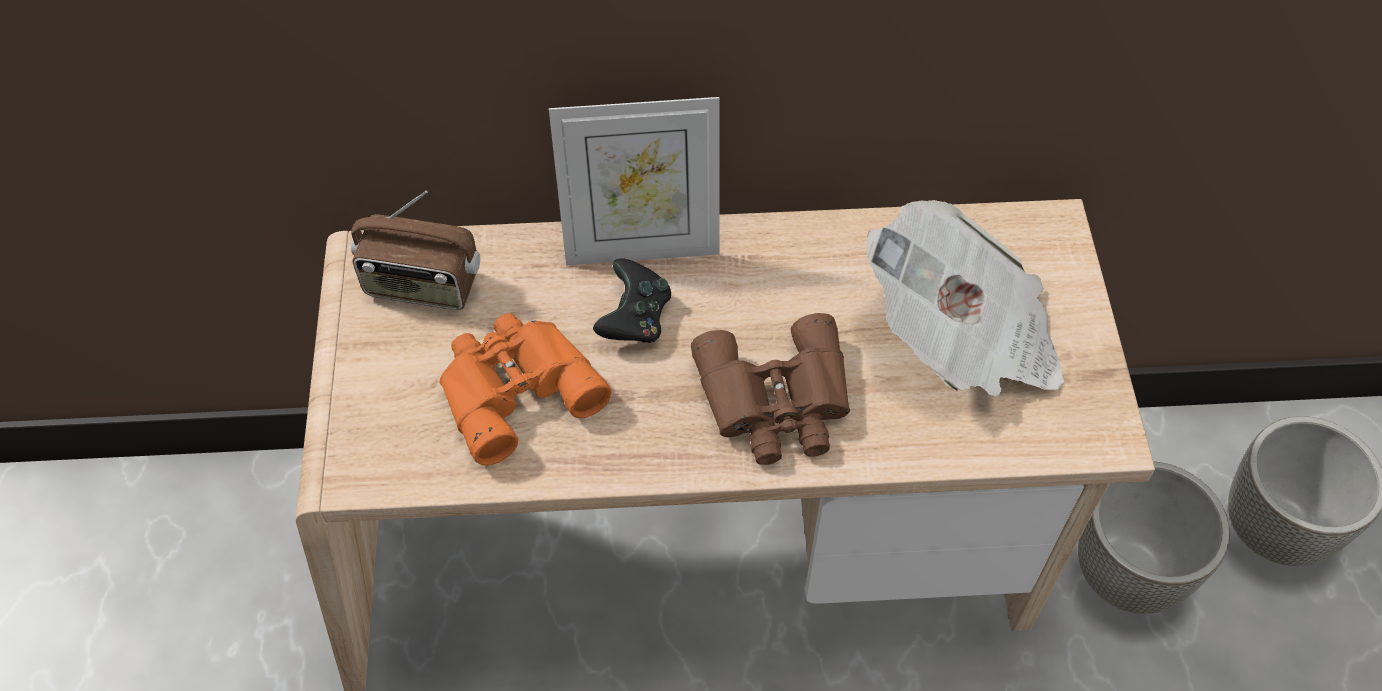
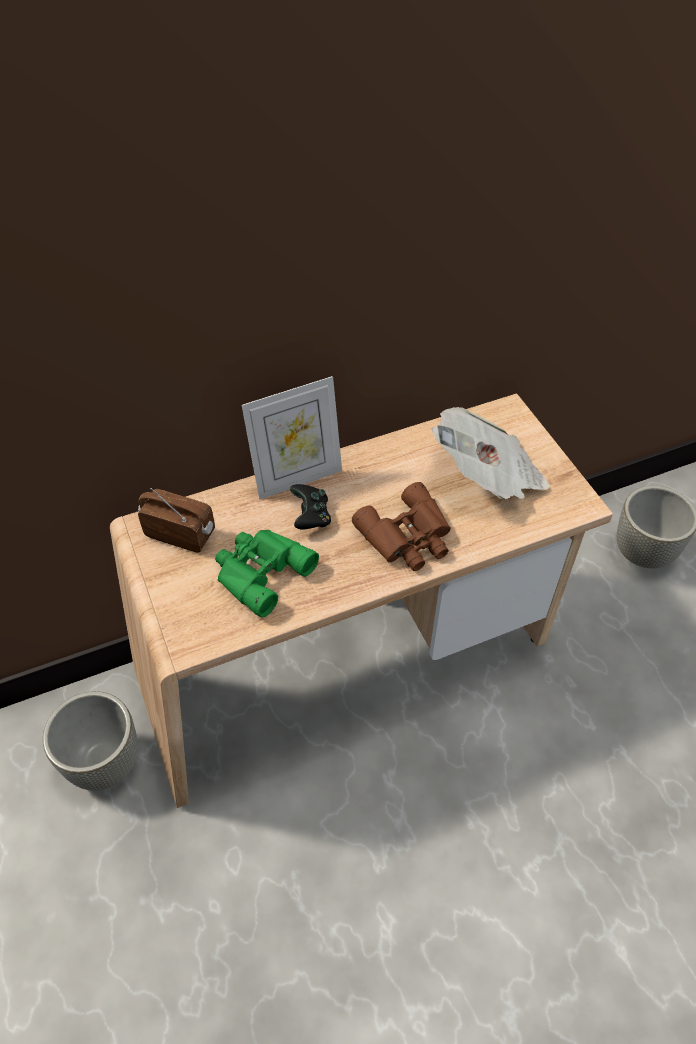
camera: 20 degrees left, 5 degrees down
(422, 286) = (181, 533): radio -> radio turned 150 degrees counterclockwise
(514, 388) = (260, 572): orange binoculars -> green binoculars
(1128, 573) = (581, 598): grey planter -> grey planter (106, 762)

